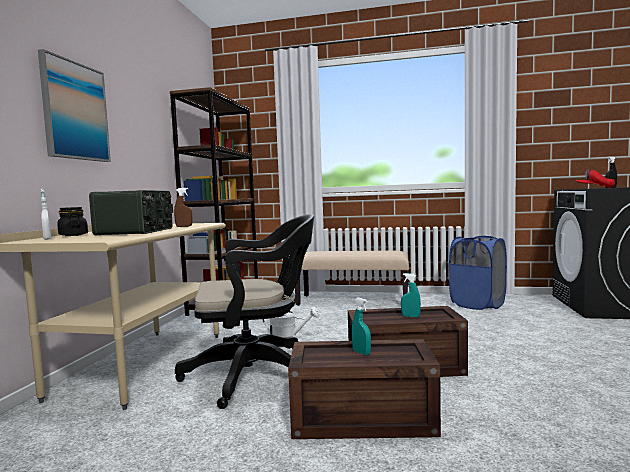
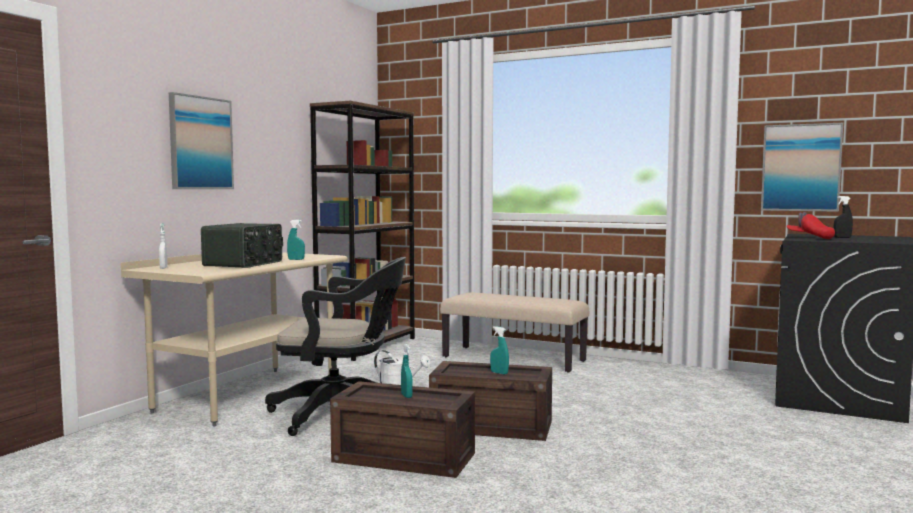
camera: 15 degrees right, 0 degrees up
(73, 235) = (188, 264): black jar -> none
(184, 226) = (296, 259): brown spray bottle -> turquoise spray bottle
(477, 304) = (663, 377): blue laundry basket -> none
(560, 141) = (801, 167): none -> picture

